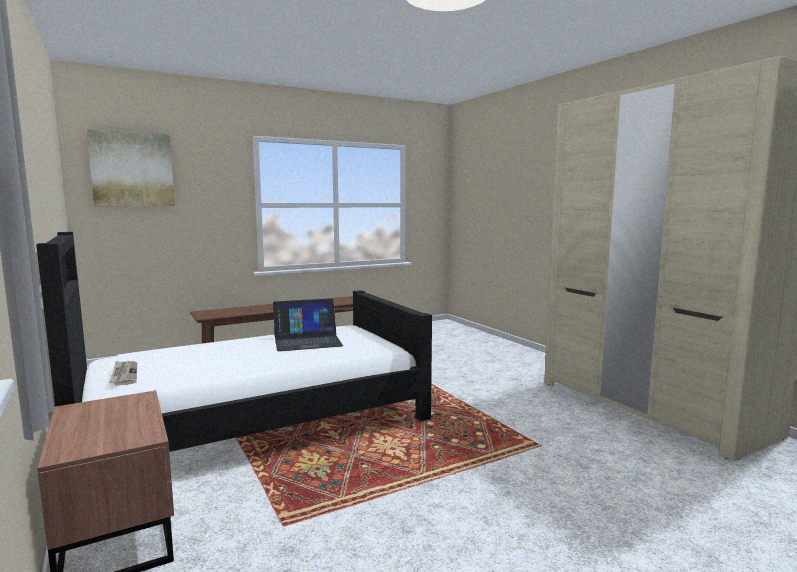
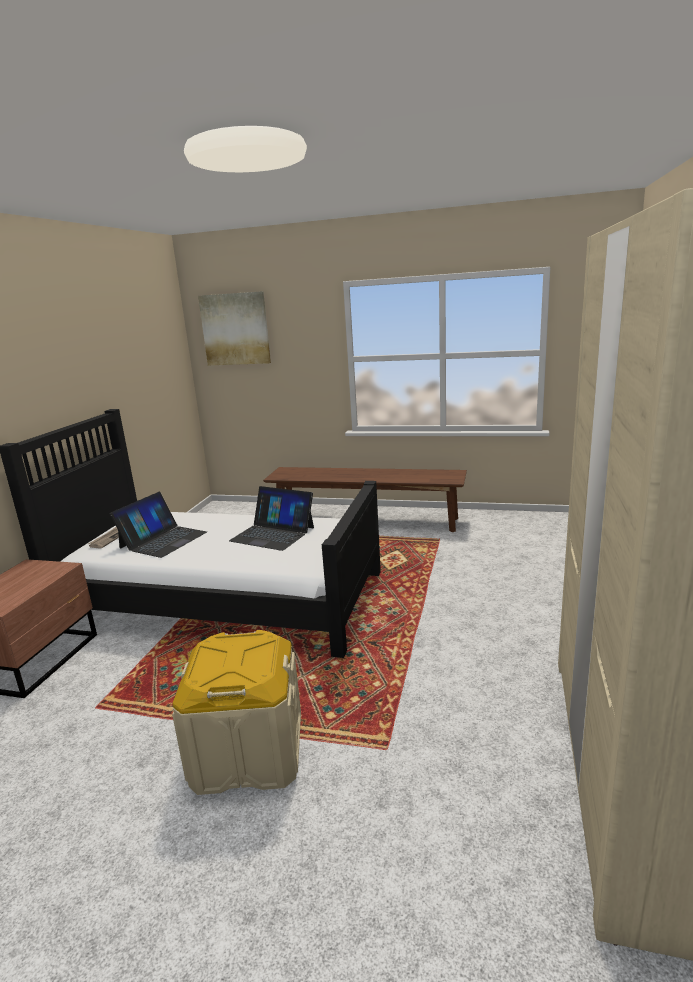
camera: 45 degrees right, 10 degrees up
(201, 364) = (163, 540): none -> laptop
(469, 485) = (247, 752): none -> beige storage box

